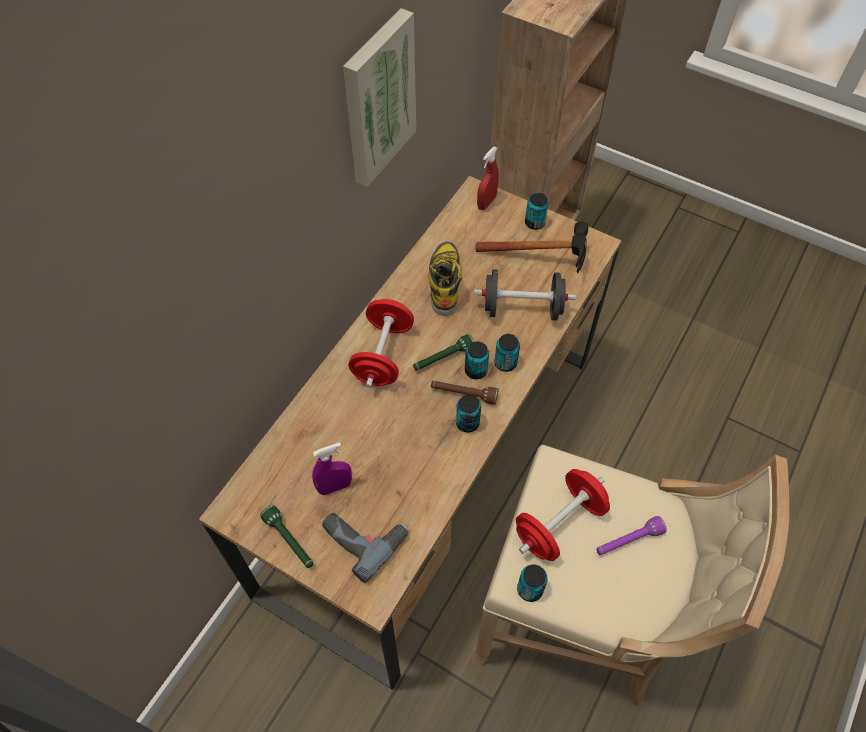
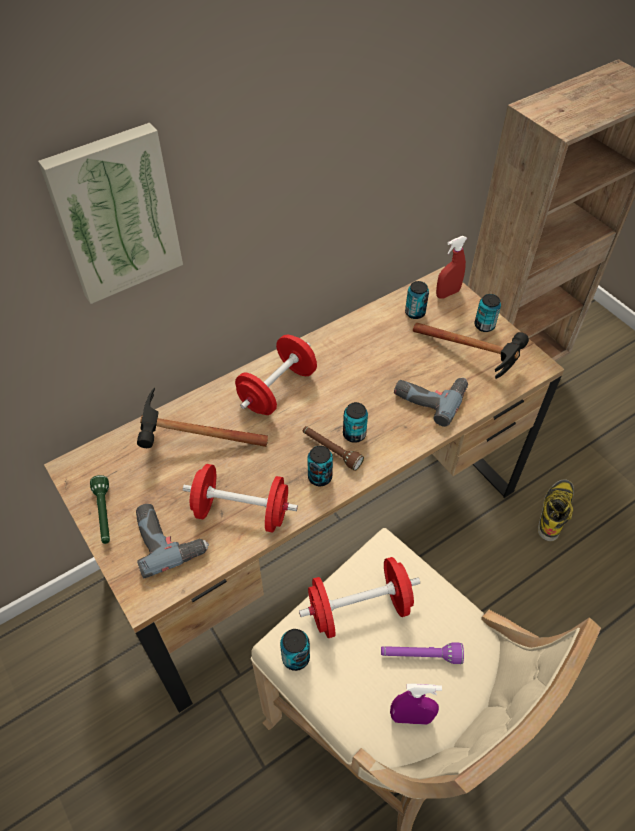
camera: 25 degrees right, 5 degrees down
(329, 439) = (189, 442): none -> hammer
(335, 487) = (169, 484): purple spray bottle -> purple spray bottle (411, 717)
(377, 99) = (331, 133): picture -> picture (115, 214)
(416, 483) = (242, 511): none -> red dumbbell
(443, 358) = (330, 412): green flashlight -> none
(444, 281) = (370, 346): boot -> boot (554, 511)
(505, 363) = (386, 438): can -> can (415, 313)
(522, 308) = (430, 396): black dumbbell -> power drill

